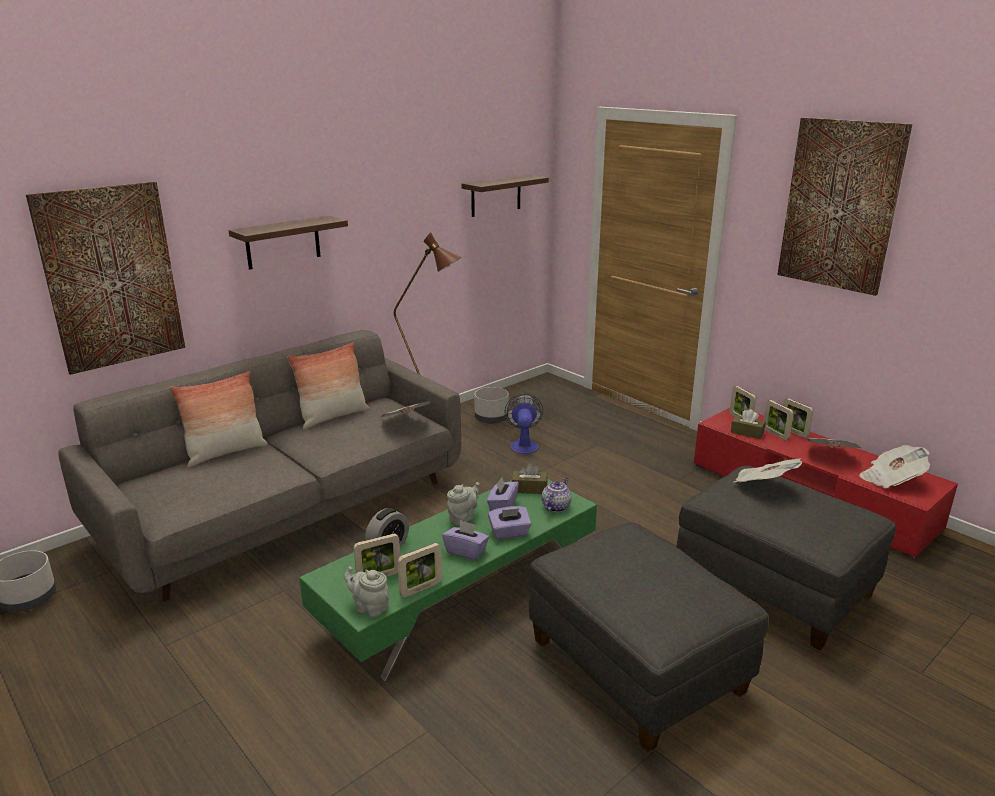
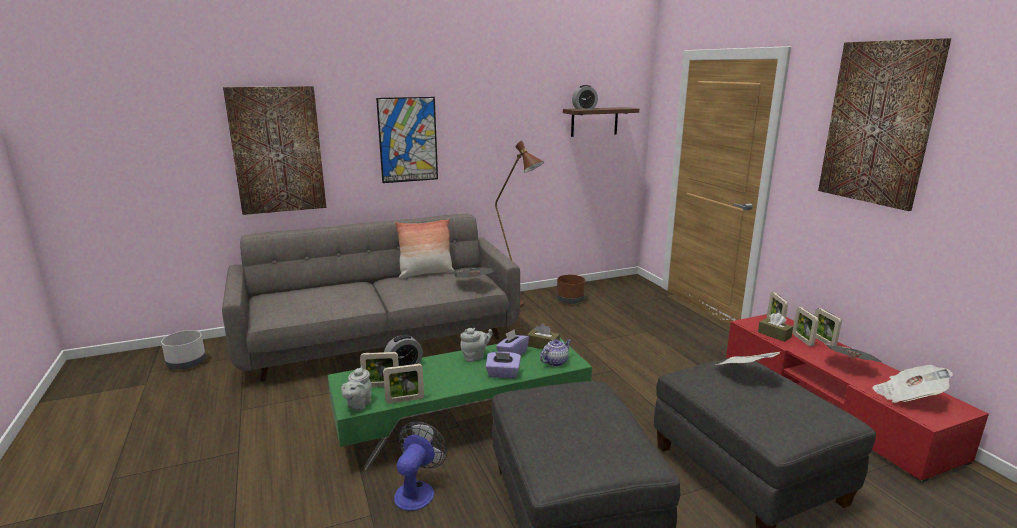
camera: 20 degrees right, 5 degrees down
(225, 452) = (337, 285): pillow -> none
(283, 242) = (408, 140): shelf -> picture
(369, 607) = (358, 405): grey teapot -> grey teapot turned 120 degrees counterclockwise
(466, 551) = (459, 381): purple tissue box -> none
(487, 182) = (584, 108): none -> alarm clock
(491, 419) = (570, 300): grey planter -> brown planter
(523, 444) = (584, 322): fan -> fan (417, 490)

